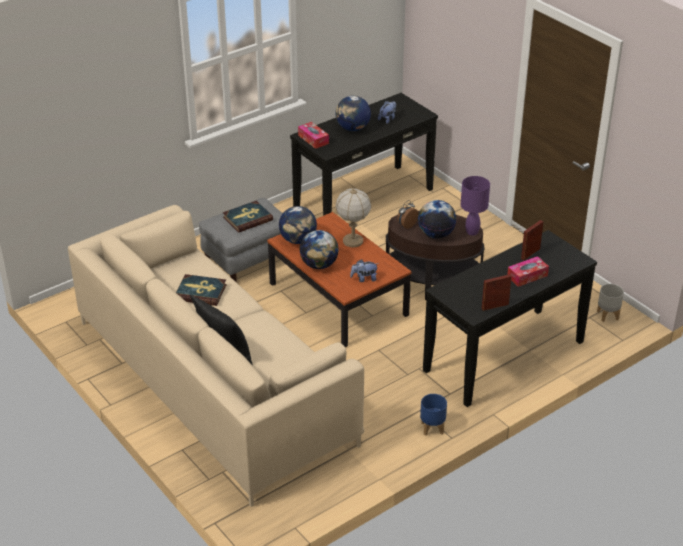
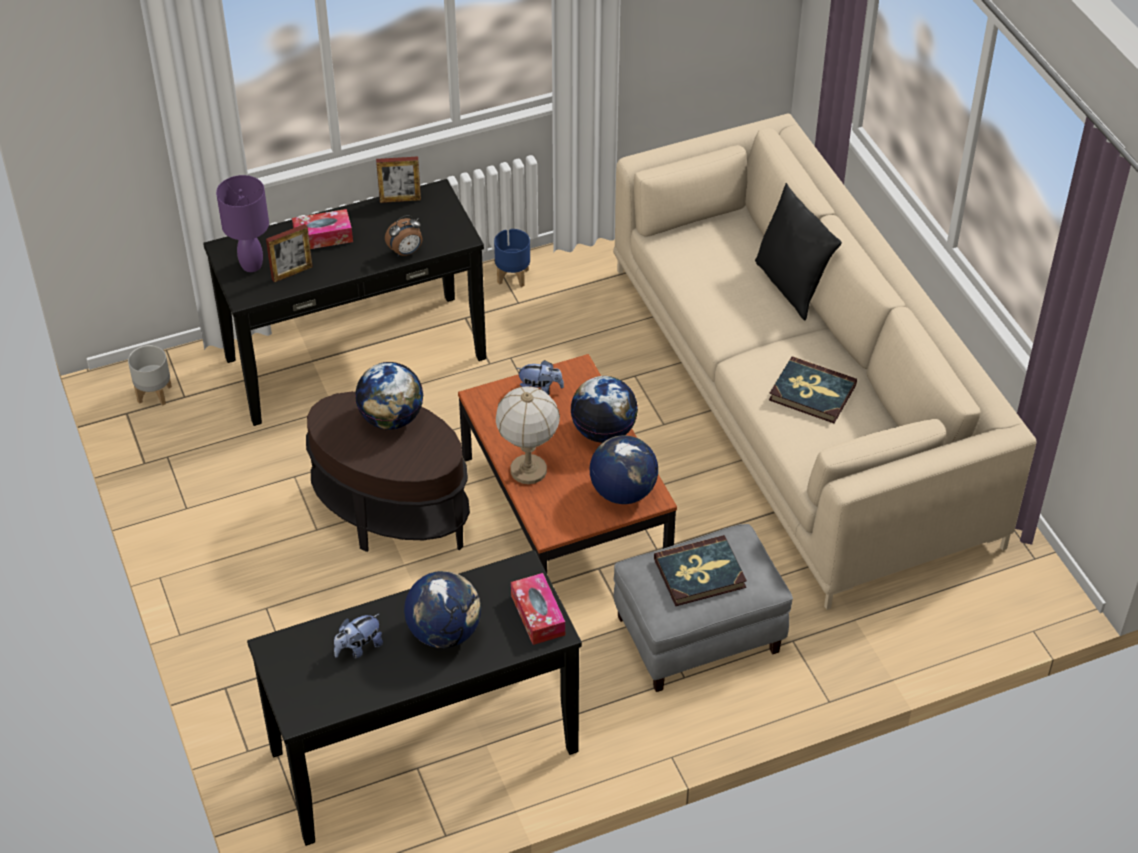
camera: 165 degrees left, 10 degrees up
(406, 225) = (431, 448): alarm clock -> alarm clock (406, 252)
(472, 232) = (327, 411): purple table lamp -> purple table lamp (251, 265)

